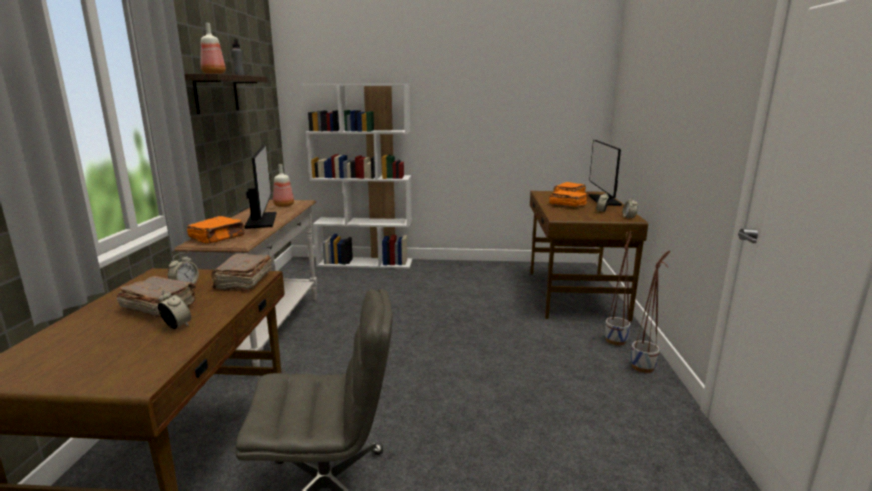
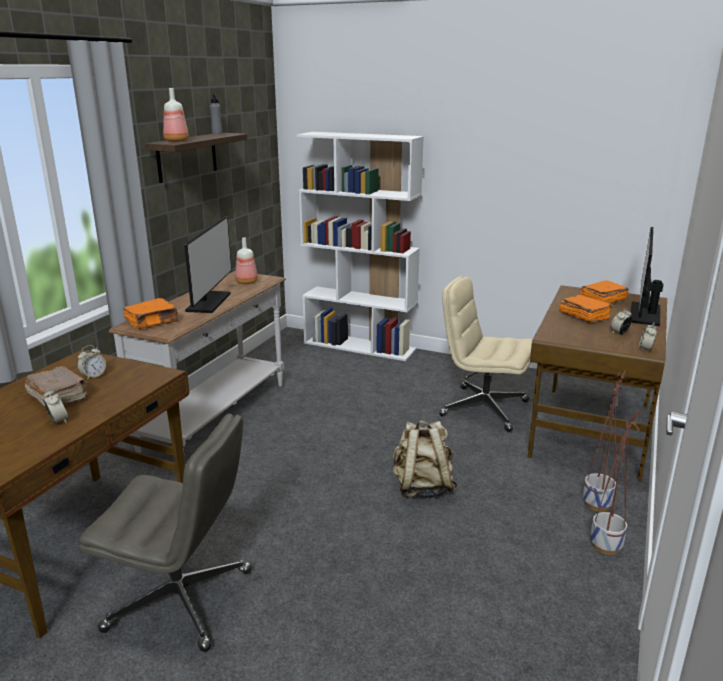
camera: 20 degrees right, 5 degrees up
(243, 282) = (143, 379): brown book -> none
(484, 354) = (422, 488): none -> beige backpack
(490, 292) = (483, 408): none -> beige office chair

